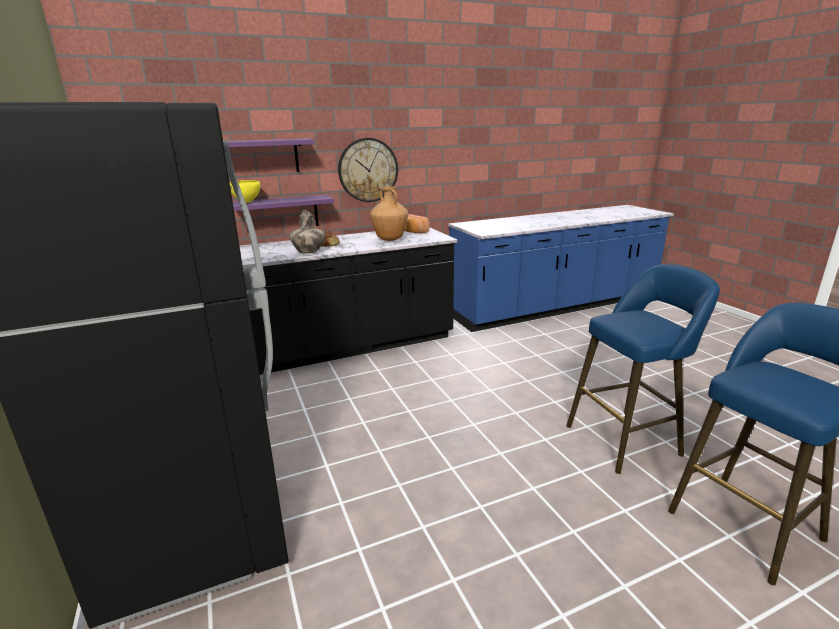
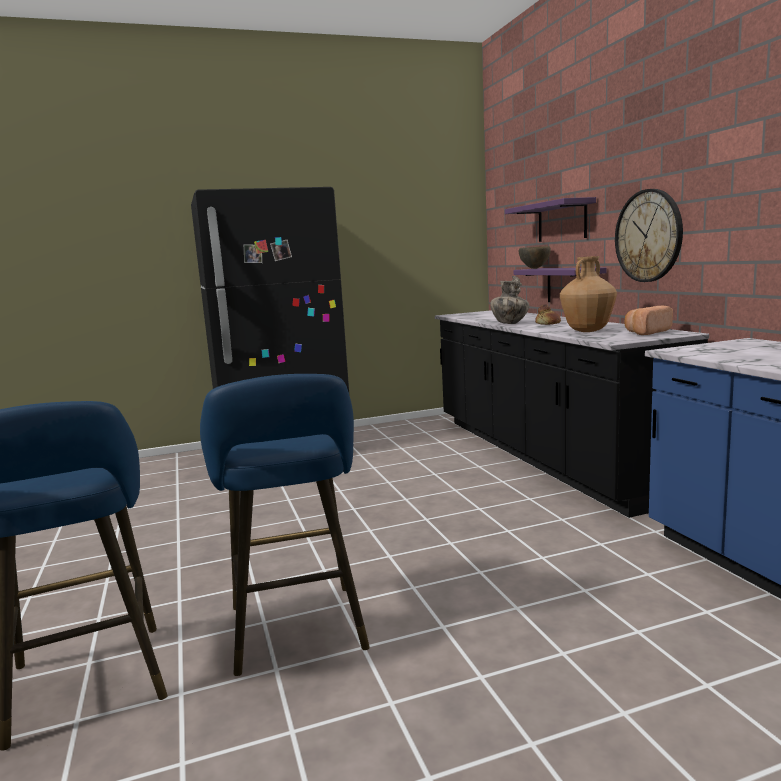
camera: 95 degrees right, 10 degrees down
(247, 202) = (535, 268): yellow bowl -> brown bowl

